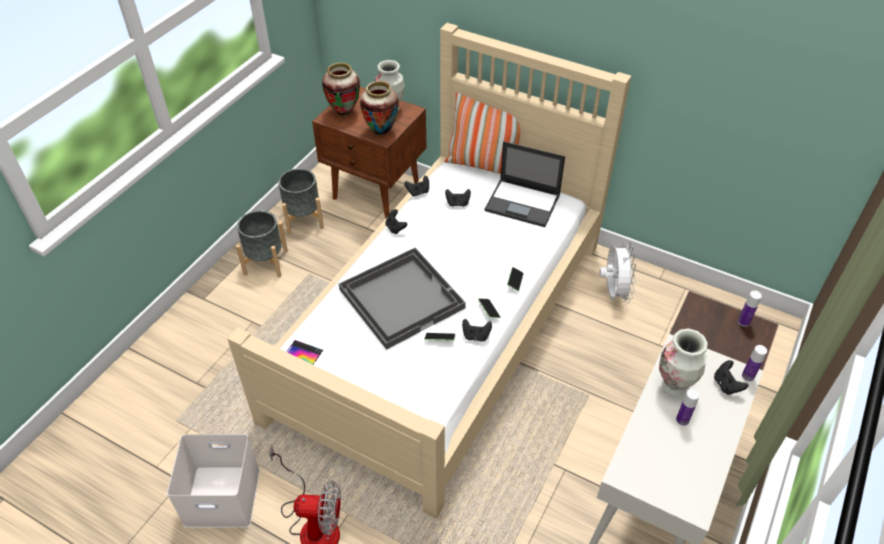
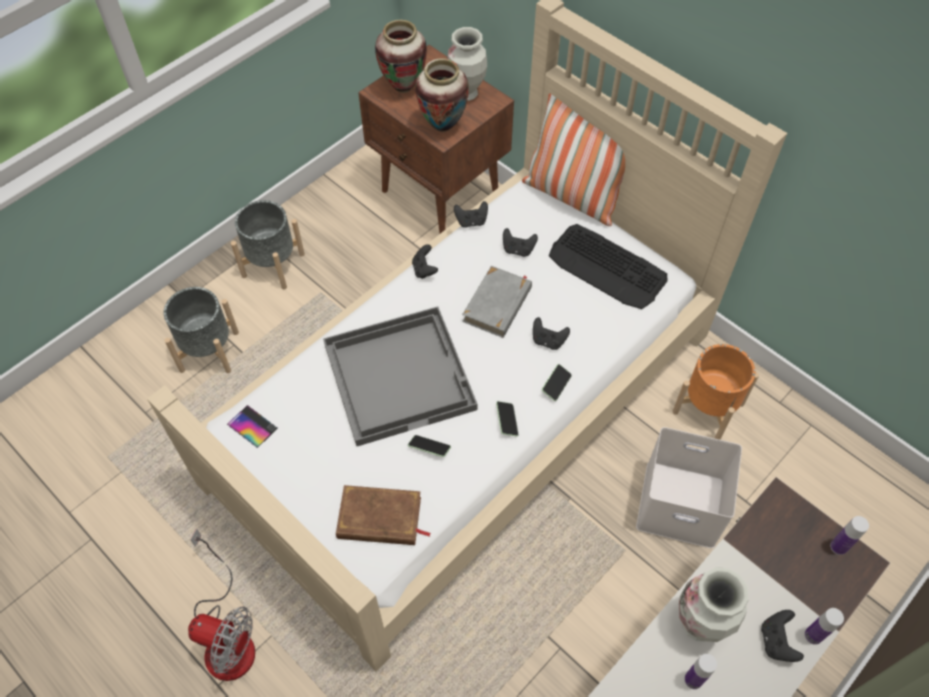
camera: 15 degrees right, 10 degrees up
(220, 498) = (130, 573): white storage box -> white storage box (678, 505)
(303, 219) = (336, 213): grey planter -> grey planter (209, 351)
(420, 392) = (380, 519): none -> brown book
(456, 240) = (498, 304): none -> grey book
(476, 336) = (478, 455): black game controller -> black game controller (548, 341)
(523, 203) = (607, 267): laptop -> keyboard
(613, 292) = (707, 408): white fan -> orange planter

